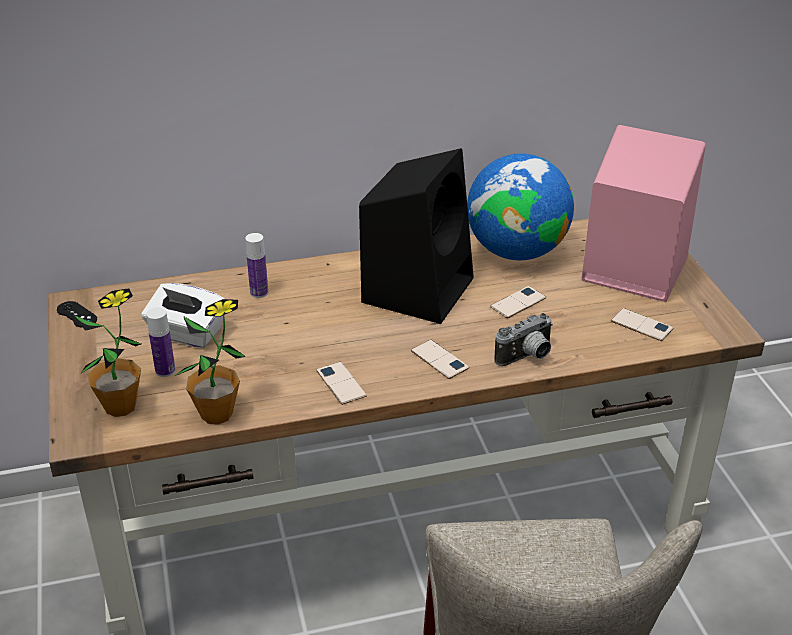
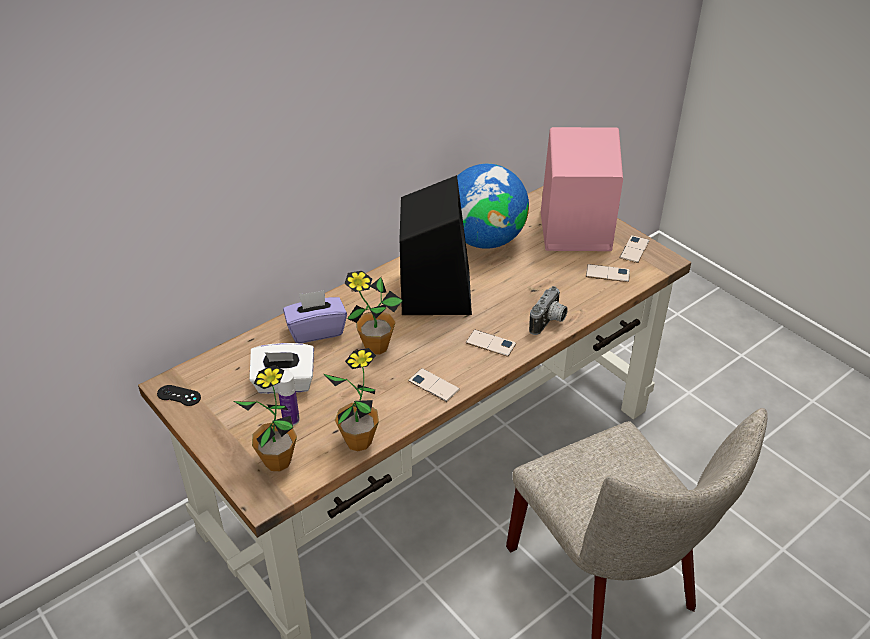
camera: 25 degrees left, 5 degrees up
(259, 292) = (316, 330): bottle -> purple tissue box
(309, 326) = (376, 347): none -> potted plant
(518, 302) = (514, 281): phone -> phone (634, 249)

